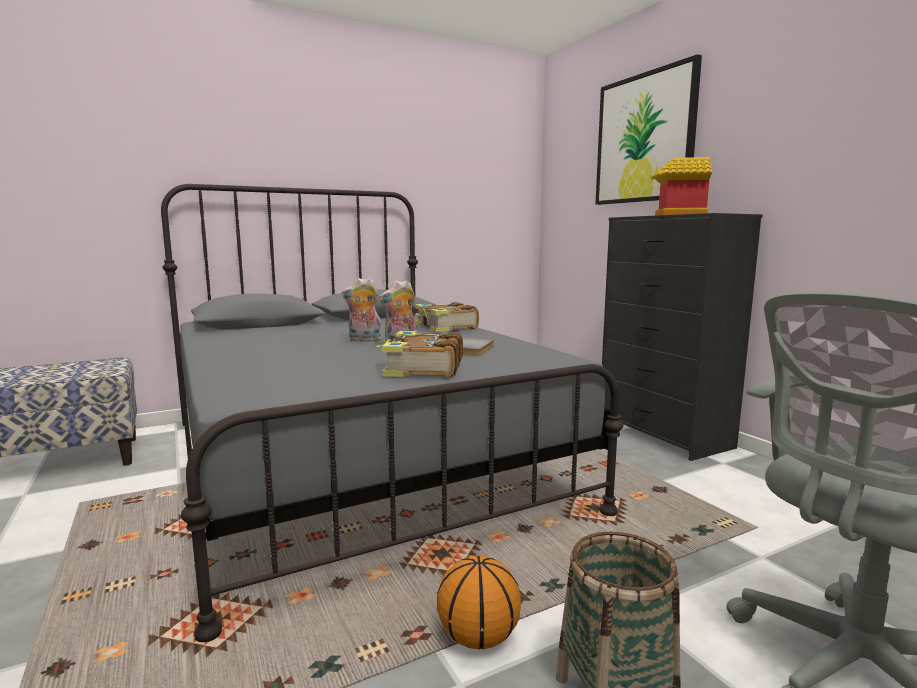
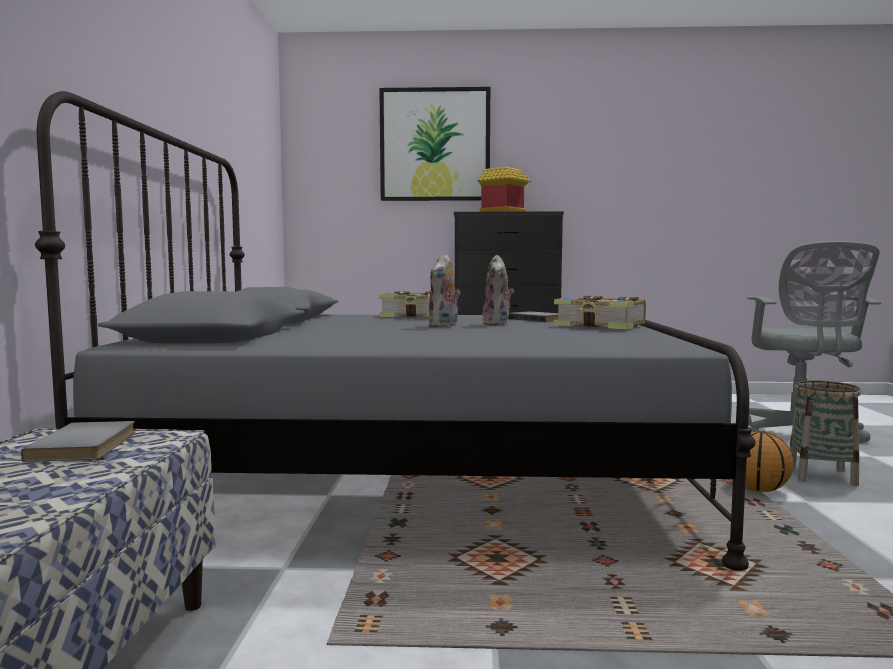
camera: 60 degrees left, 5 degrees down
(89, 369) = (88, 445): none -> grey book

